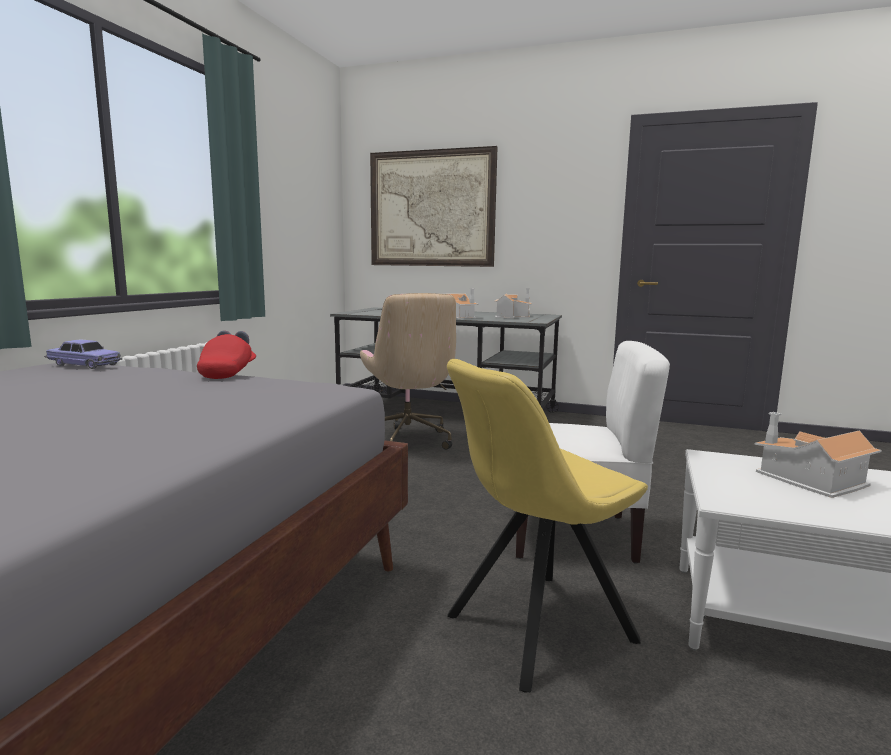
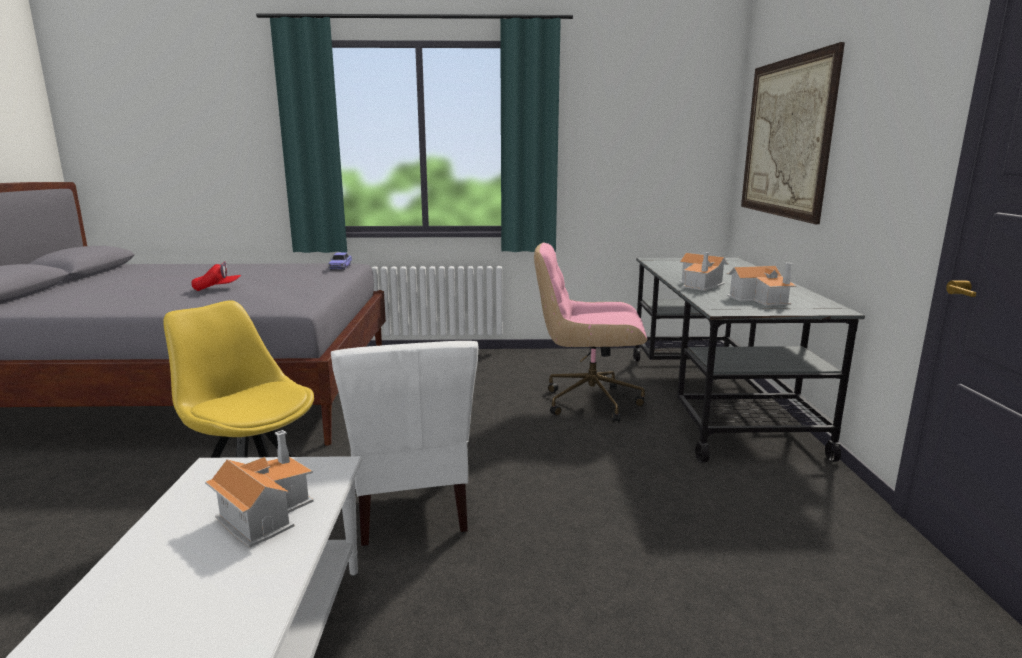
camera: 70 degrees right, 5 degrees up
(228, 373) = (329, 286): red cap -> red cap (217, 289)
(408, 442) = (587, 402): pink office chair -> pink office chair turned 45 degrees clockwise

